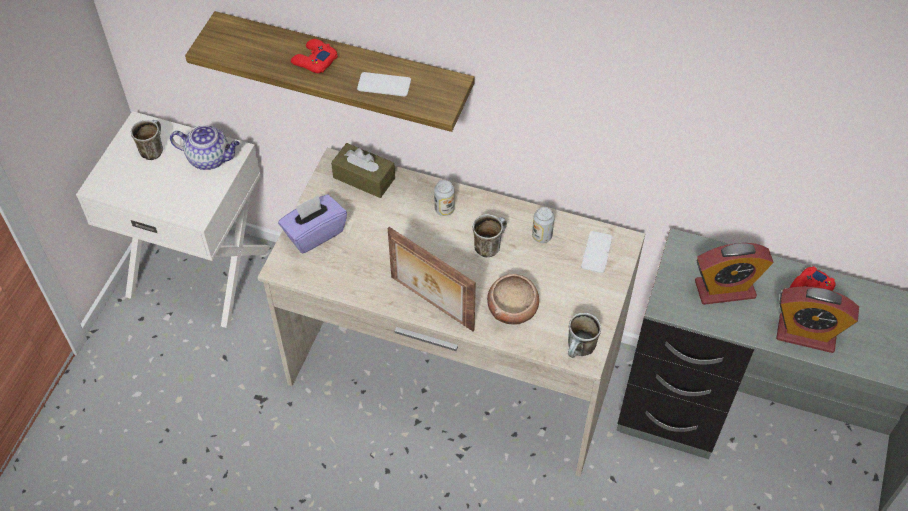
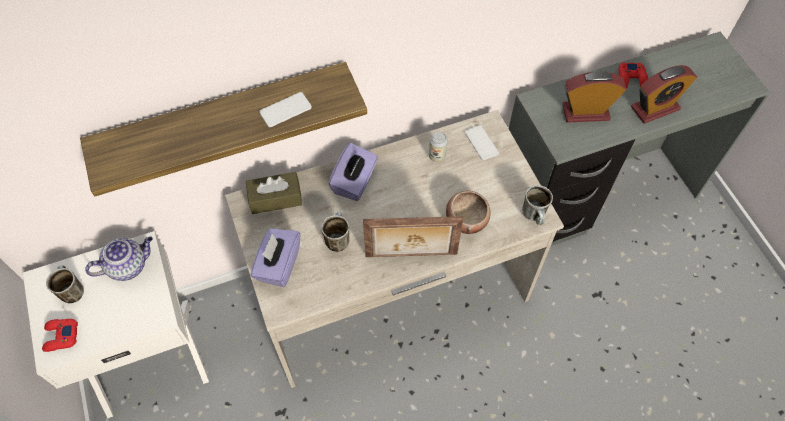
camera: 40 degrees left, 5 degrees up
(314, 60) = (209, 126): red game controller -> red game controller (60, 337)
(444, 209) = (355, 182): can -> purple tissue box
(489, 245) = (409, 186): mug -> mug (337, 239)
(725, 289) = (585, 112): alarm clock -> alarm clock turned 135 degrees counterclockwise

